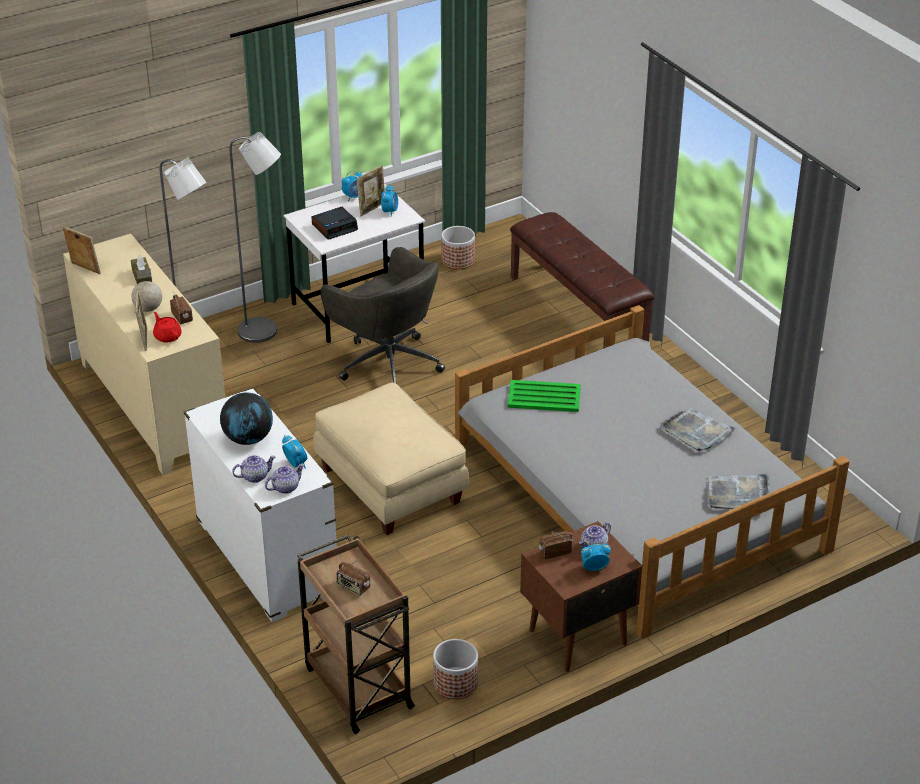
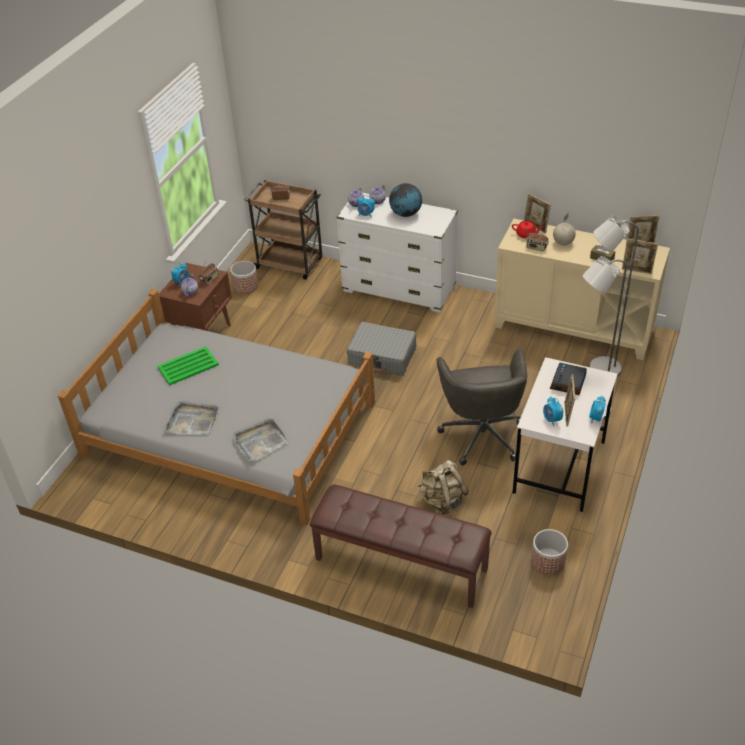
camera: 145 degrees right, 5 degrees up
(134, 249) = (637, 270): none -> picture frame
(387, 363) = (482, 434): grey office chair -> grey office chair turned 105 degrees counterclockwise
(390, 485) = (382, 356): beige ottoman -> grey suitcase
(491, 334) = (442, 500): none -> beige backpack
(545, 397) = (312, 392): green tray -> green tray (187, 366)
(738, 495) = (137, 391): grey tray -> grey tray (260, 441)

